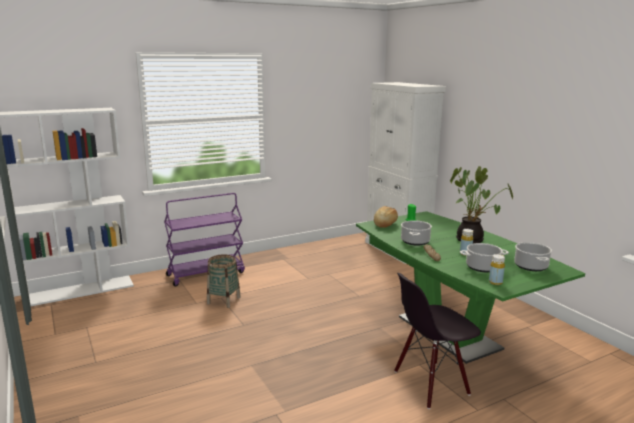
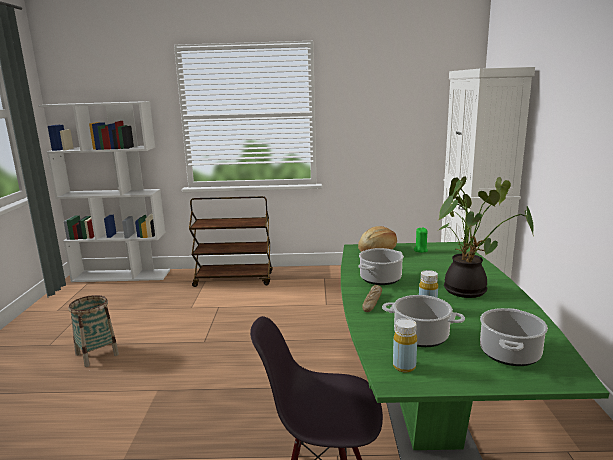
camera: 30 degrees right, 0 degrees up
(206, 273) = (234, 279): purple cart -> brown cart
(223, 300) = (217, 310): basket -> basket (97, 354)

